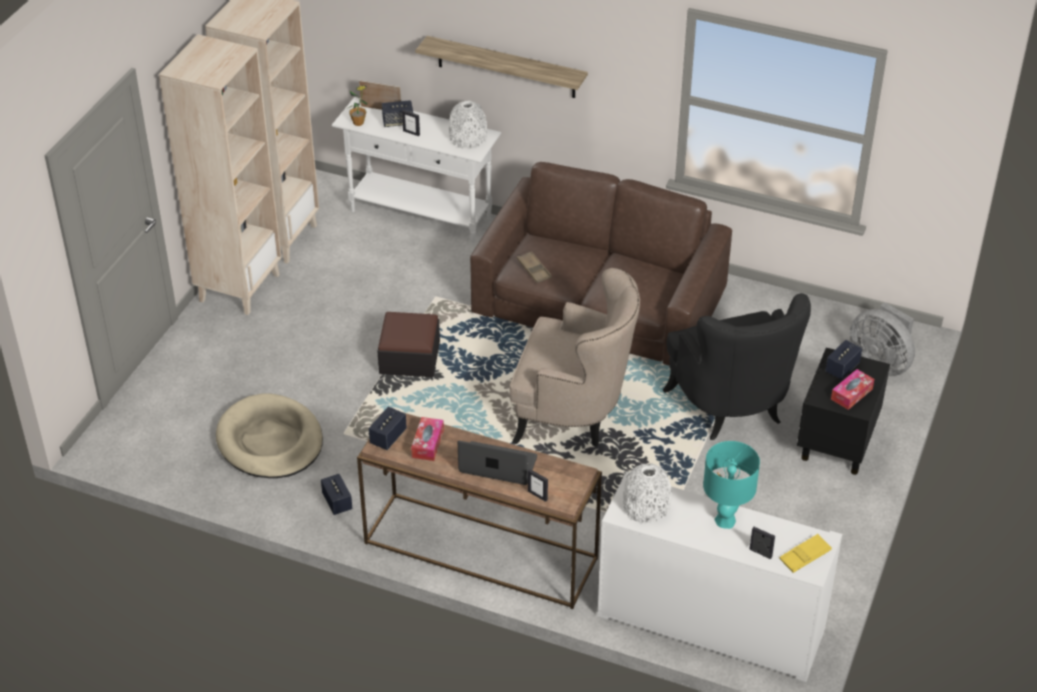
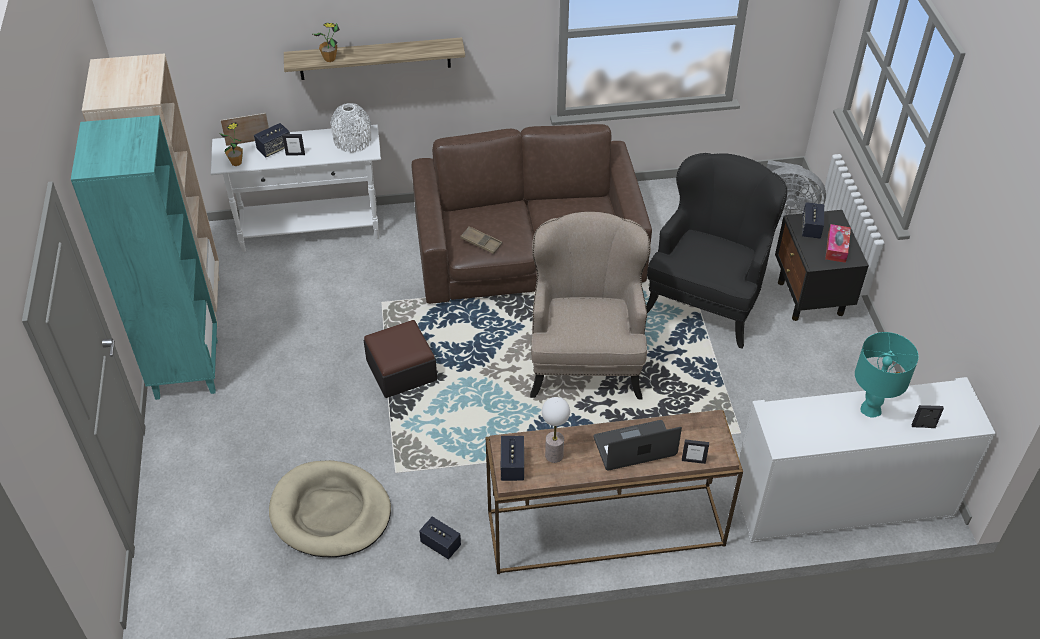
camera: 30 degrees left, 5 degrees up
(239, 287) = (186, 368): beige bookcase -> turquoise bookcase
(428, 444) = (554, 455): tissue box -> table lamp
(459, 53) = (330, 59): none -> potted plant
(573, 415) = (585, 362): beige armchair -> beige armchair turned 75 degrees counterclockwise
(646, 506) = (797, 427): white vase -> none
(732, 409) = (707, 300): black armchair -> black armchair turned 105 degrees counterclockwise
(805, 556) = (958, 411): yellow tray -> none

